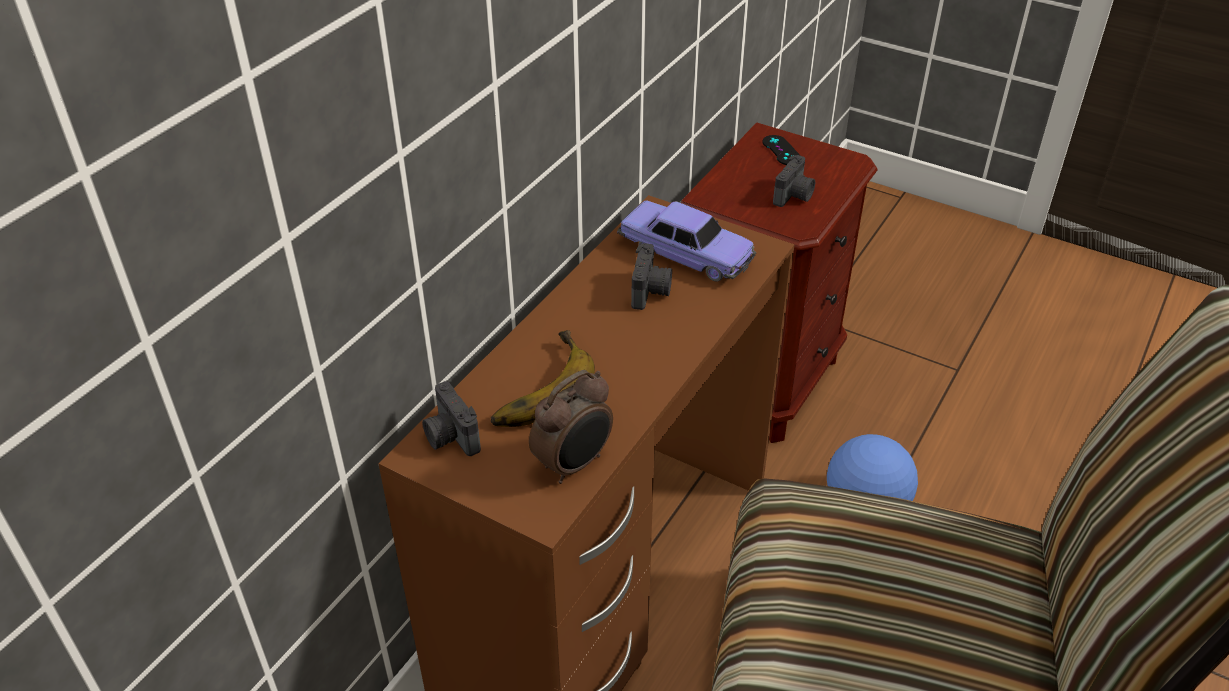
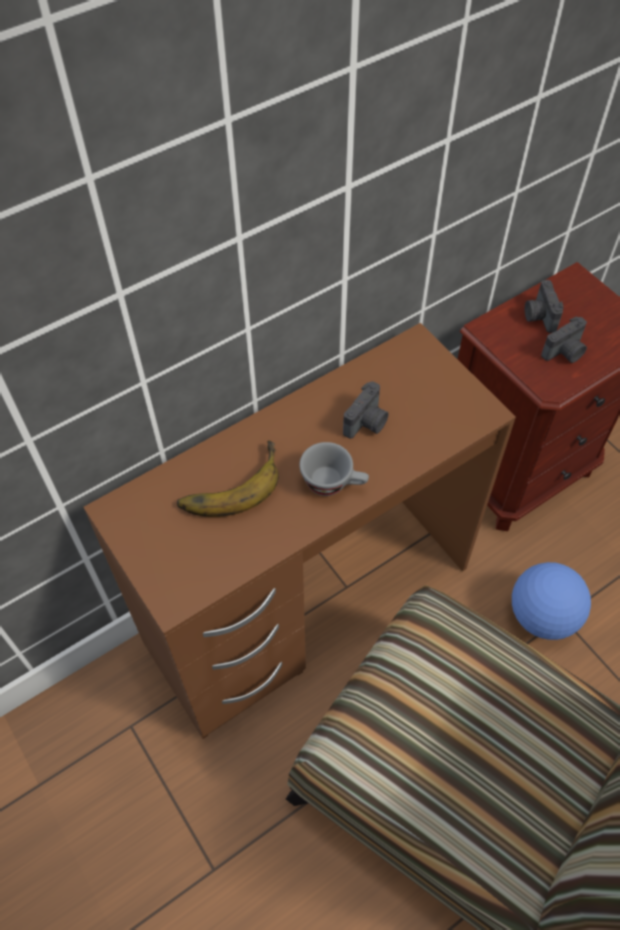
camera: 25 degrees right, 15 degrees up
(450, 437) = (143, 504): camera -> camera (539, 316)
(574, 464) = (218, 565): alarm clock -> none
(650, 352) = (334, 482): none -> grey cup
(686, 253) = (417, 394): toy car -> none
(781, 150) = (581, 300): black game controller -> none

